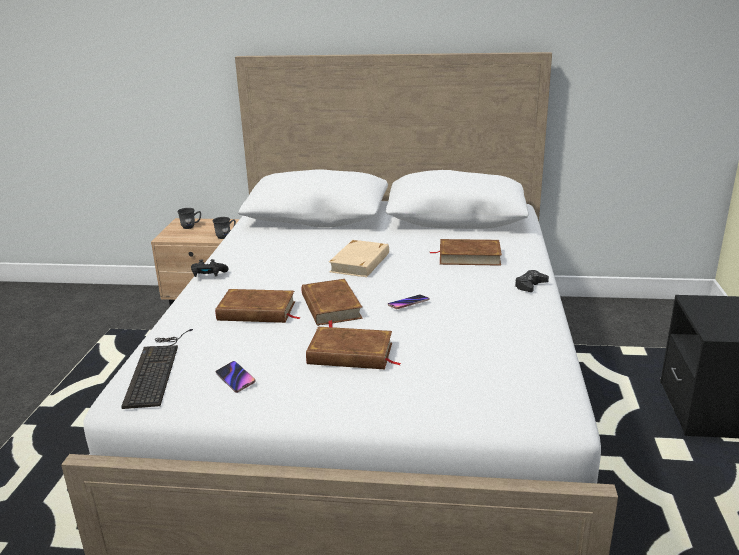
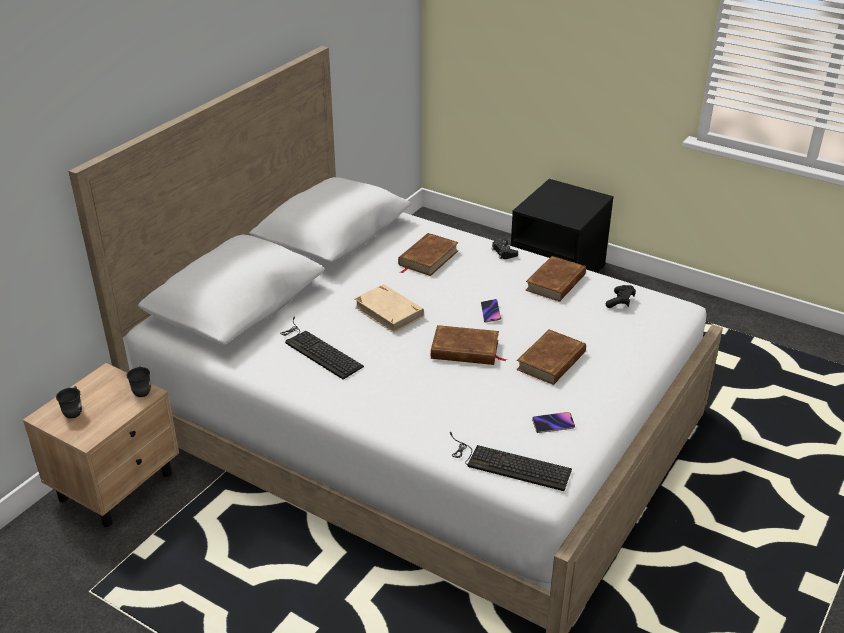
camera: 65 degrees left, 10 degrees up
(208, 275) = (334, 403): black game controller -> black game controller (620, 302)
(257, 311) = (441, 390): brown book -> brown book (556, 282)
(279, 252) = (317, 349): none -> keyboard

